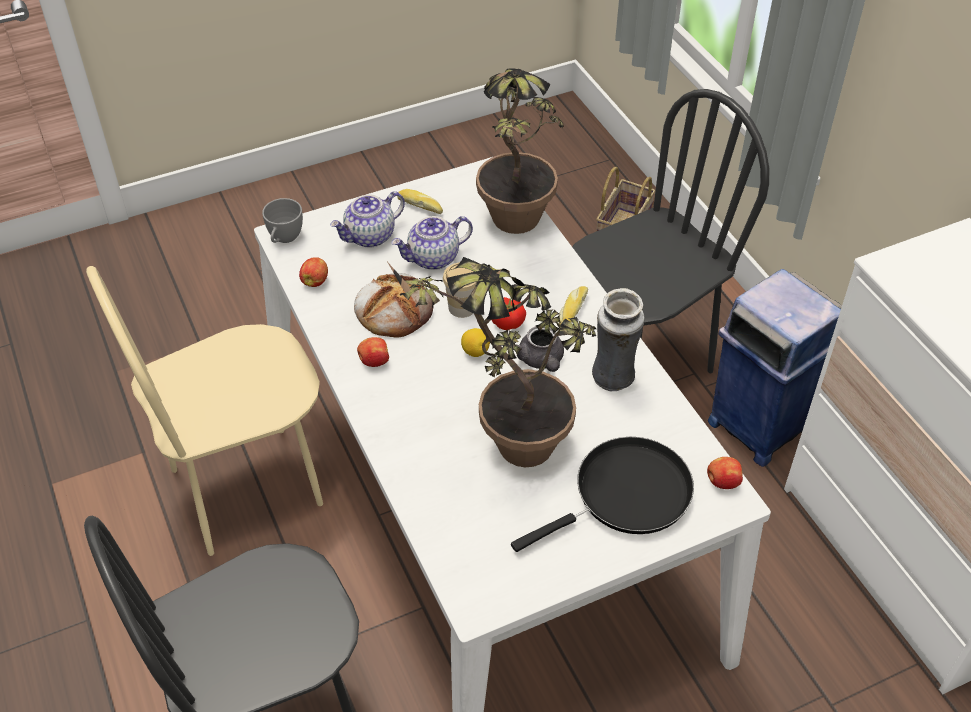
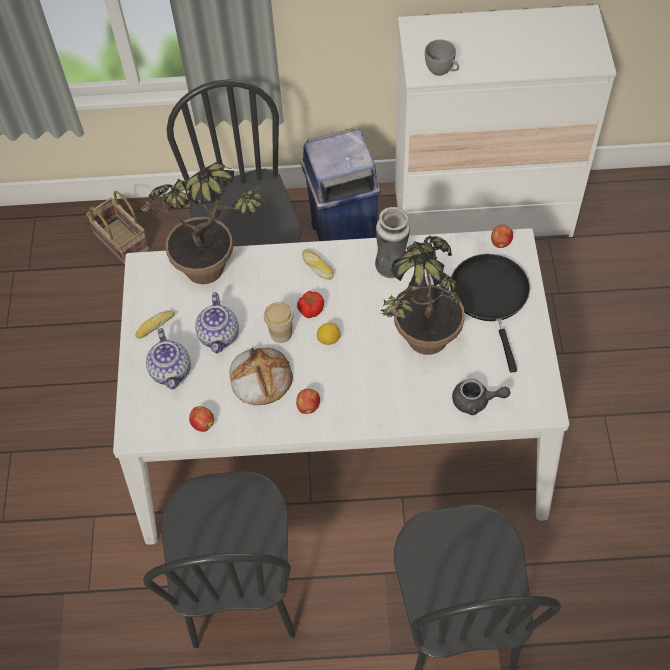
camera: 65 degrees left, 10 degrees up
(246, 488) = (241, 592): beige chair -> black chair
(284, 239) = (140, 433): grey cup -> grey cup (442, 71)
(541, 361) = (356, 302): grey teapot -> grey teapot (476, 401)

